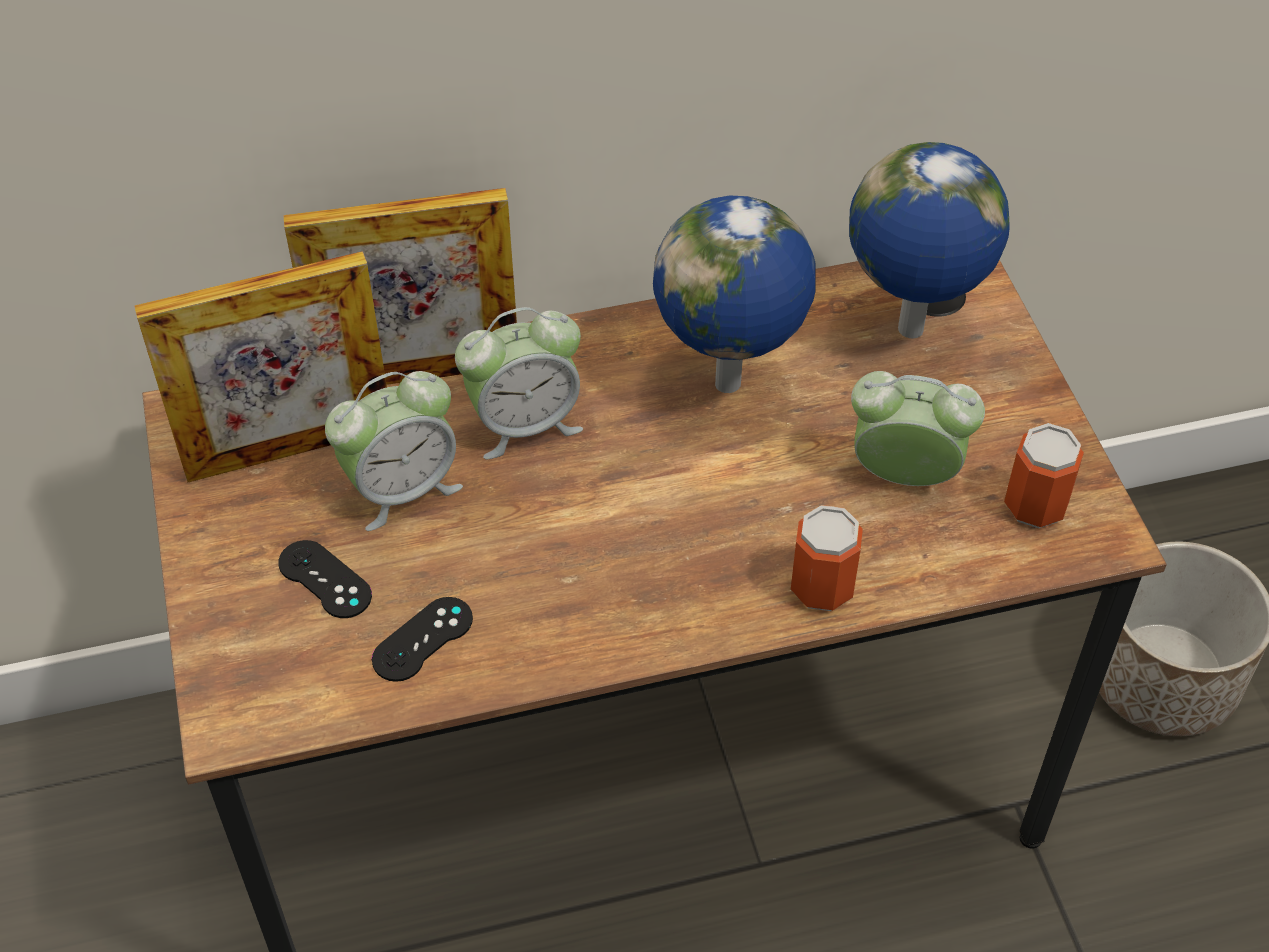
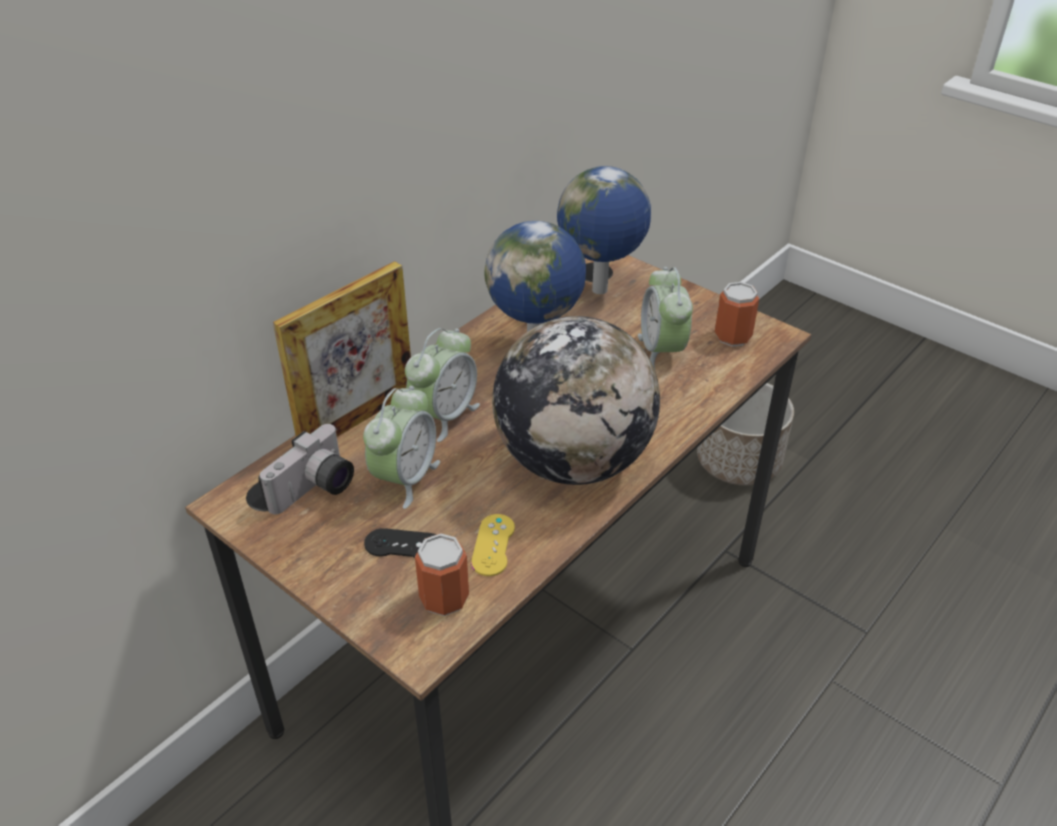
camera: 35 degrees left, 10 degrees down
(289, 449) = (315, 490): picture frame -> camera
(423, 639) = (493, 545): black game controller -> yellow game controller
(624, 579) = (573, 461): none -> globe
(822, 588) = (675, 416): can -> can (444, 598)
(904, 476) = (662, 351): alarm clock -> alarm clock turned 75 degrees counterclockwise

